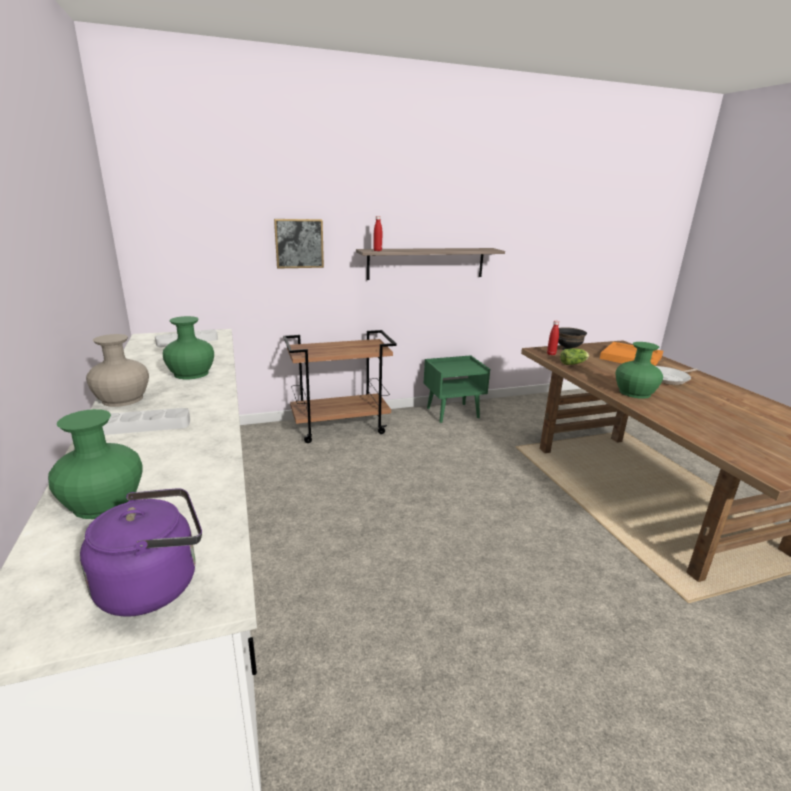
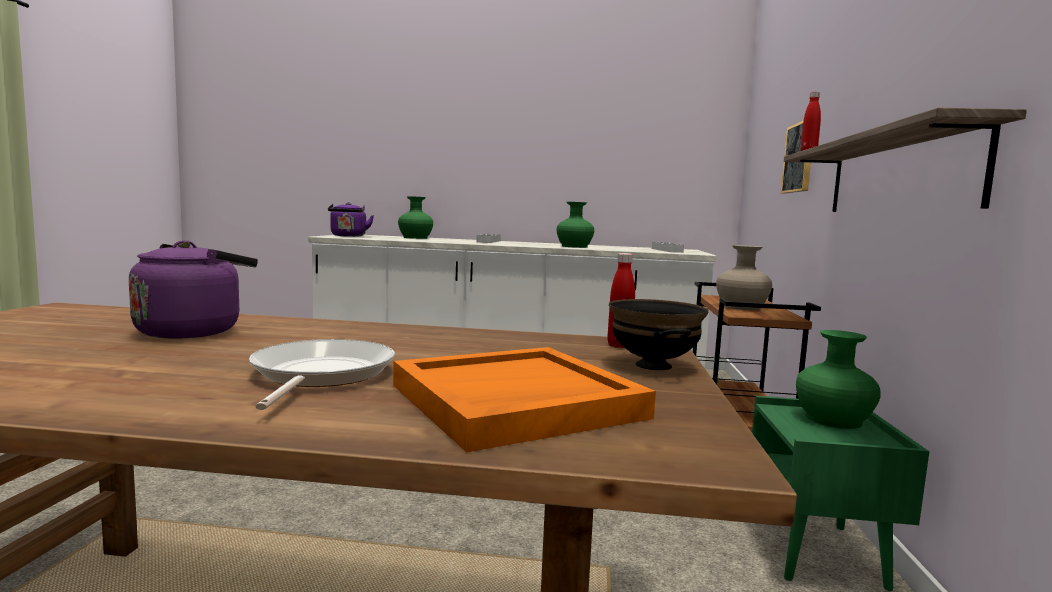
camera: 115 degrees right, 15 degrees down
(122, 399) = (536, 243): beige vase -> beige vase (741, 307)
(574, 363) = (535, 343): lettuce -> none
(634, 392) = (335, 332): green vase -> green vase (833, 419)
(694, 414) = (194, 331): none -> purple kettle

